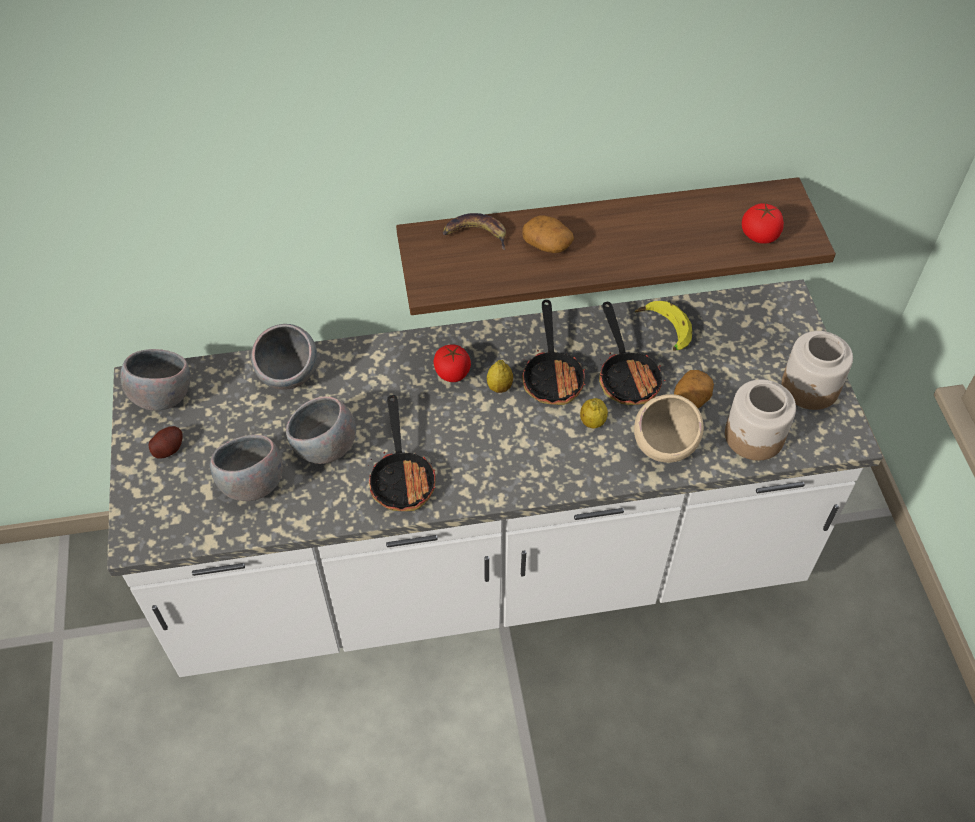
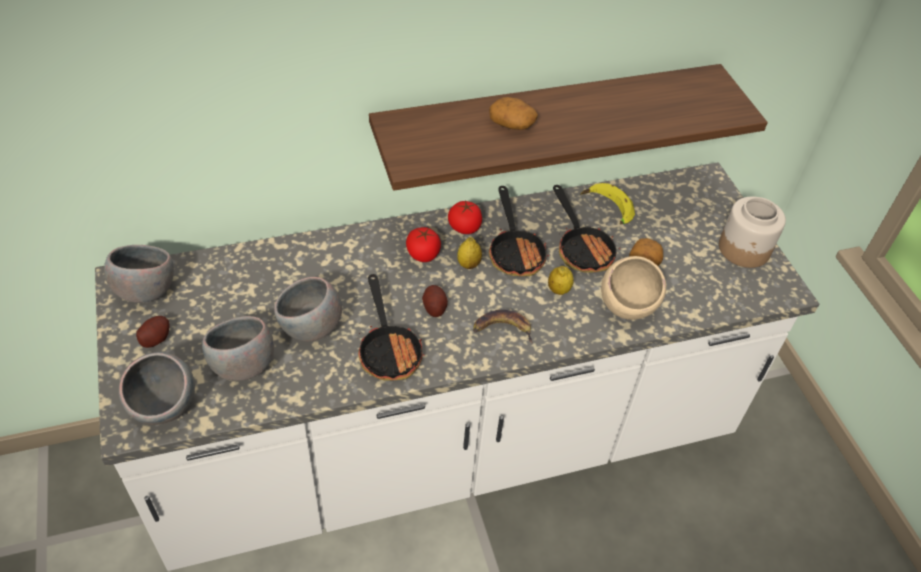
camera: 10 degrees left, 5 degrees down
(289, 375) = (269, 265): grey bowl -> grey bowl (165, 406)
(456, 433) = (434, 307): none -> potato
(475, 234) = (444, 118): banana -> banana (502, 329)
(754, 437) = (705, 294): jar -> none
(759, 235) = (698, 110): tomato -> tomato (464, 227)

